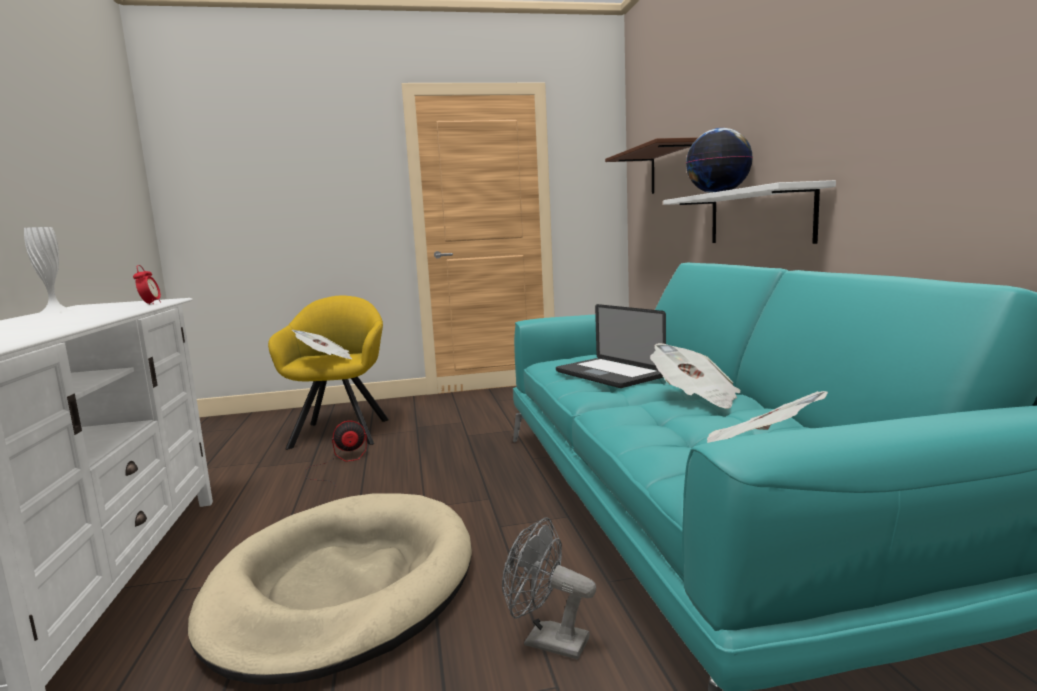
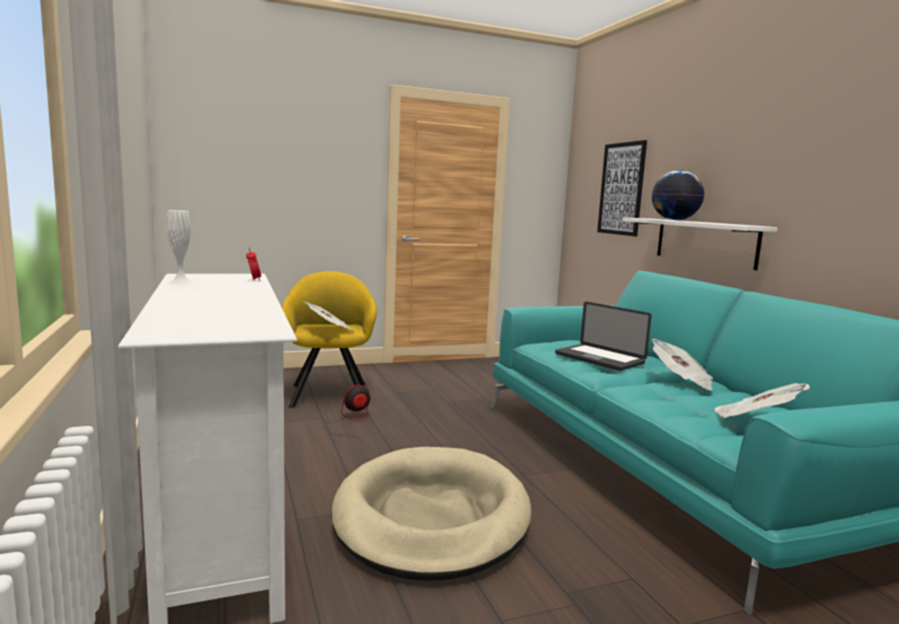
camera: 10 degrees left, 0 degrees up
(546, 641) = (608, 551): grey fan -> none
(674, 169) = (621, 189): brown shelf -> picture

